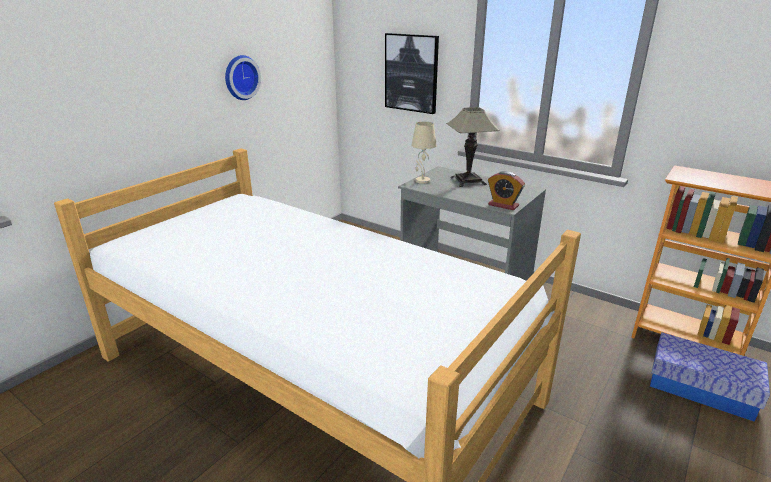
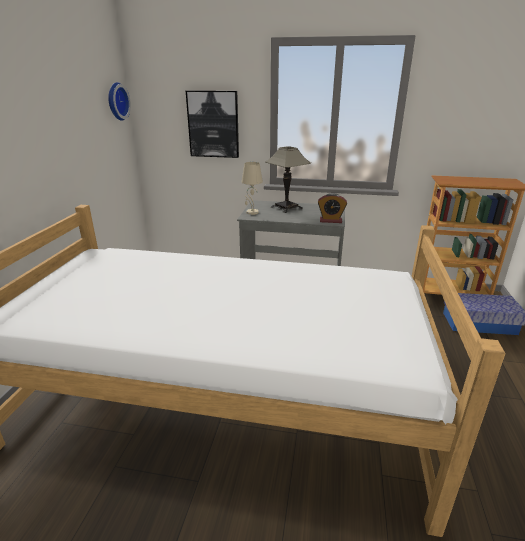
camera: 25 degrees left, 0 degrees up
(240, 77) = (64, 134): wall clock -> wall clock (116, 101)

